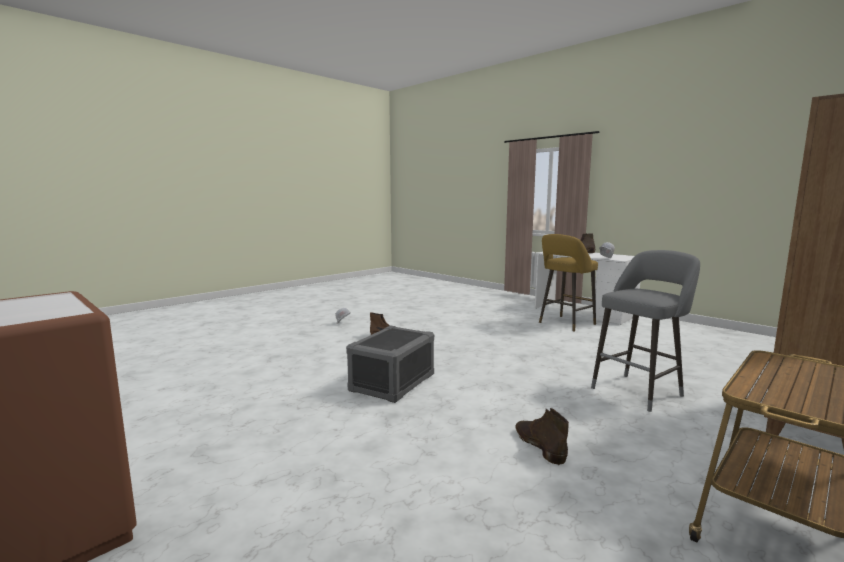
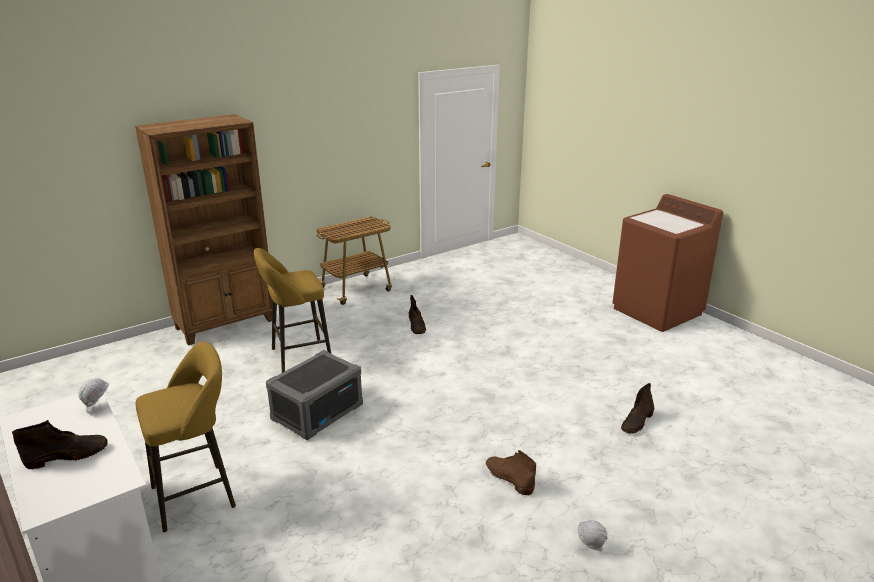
camera: 170 degrees left, 15 degrees up
(271, 367) = (637, 422): none -> brown boot
(393, 383) = (502, 385): grey storage box -> grey storage box (317, 412)
(639, 391) = (297, 356): grey stool -> yellow stool

